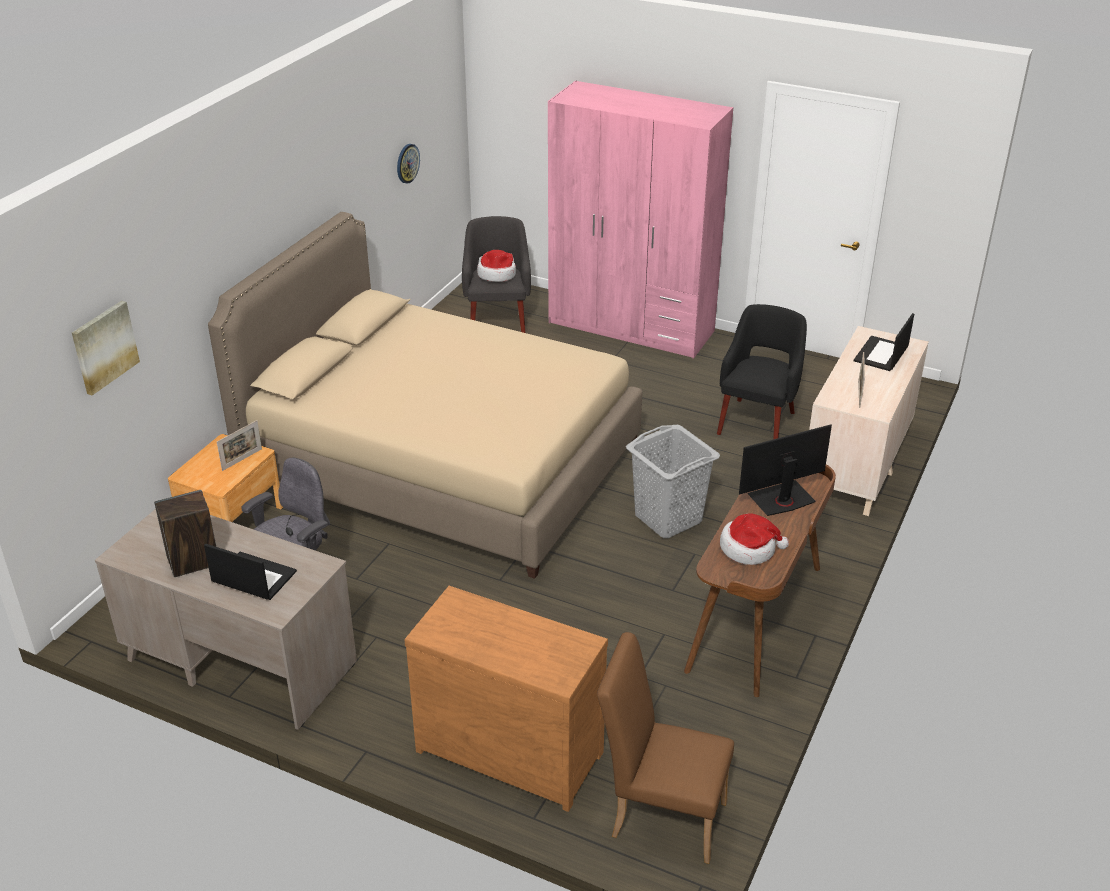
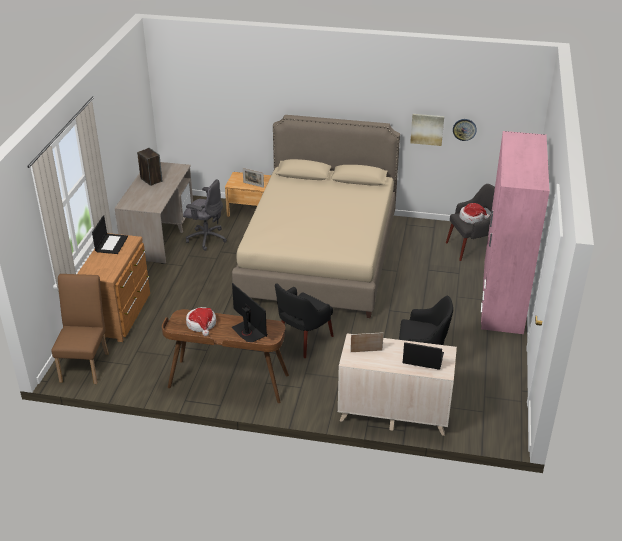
camera: 75 degrees right, 0 degrees up
(104, 347) = (213, 97): picture -> picture (427, 129)
(252, 577) = (144, 194): laptop -> laptop (111, 244)
(668, 519) = (303, 339): grey laundry basket -> black armchair

